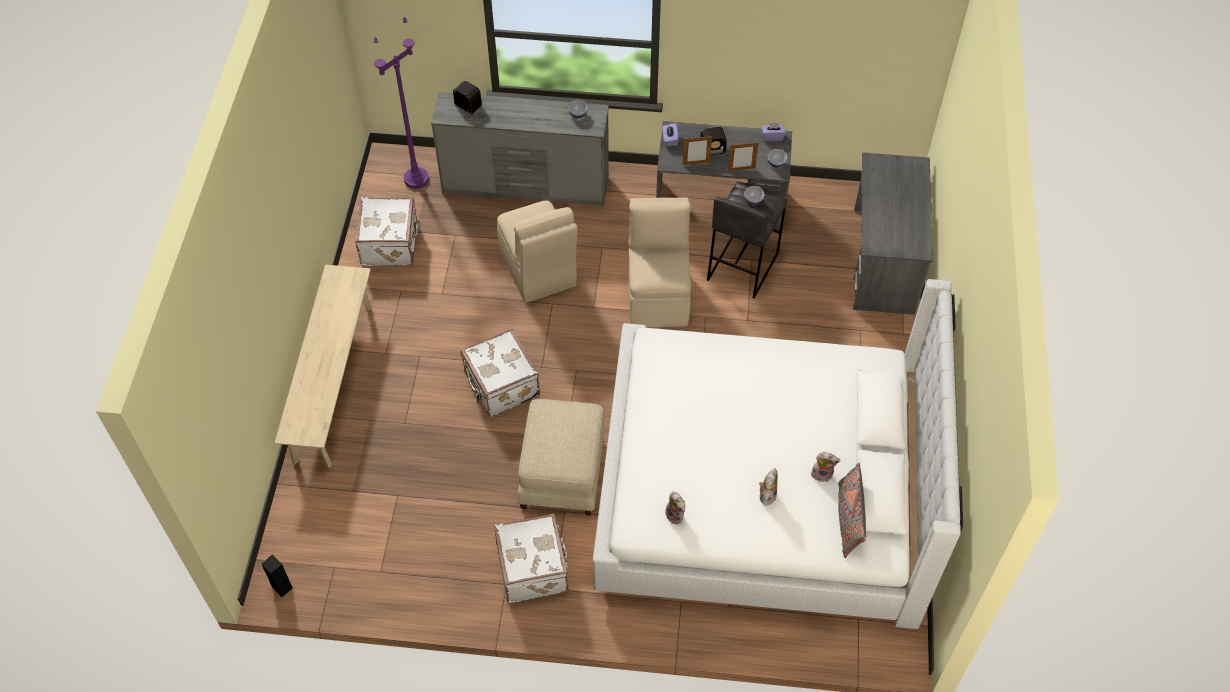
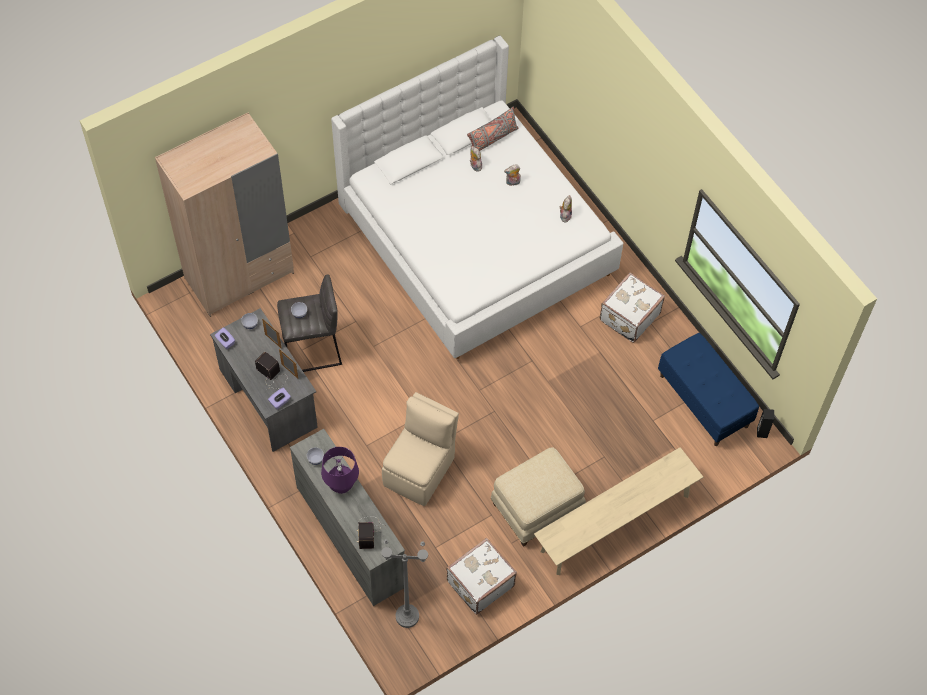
camera: 130 degrees left, 5 degrees up
(369, 561) = (704, 401): none -> blue bench
(416, 179) = (407, 616): purple floor lamp -> grey floor lamp
(501, 386) = (529, 423): white suitcase -> none
(535, 117) = (341, 485): none -> purple table lamp
(563, 472) = (556, 345): beige ottoman -> beige ottoman (536, 506)
(658, 295) = (379, 384): beige chair -> none
(883, 261) = (239, 275): grey desk -> beige wardrobe

